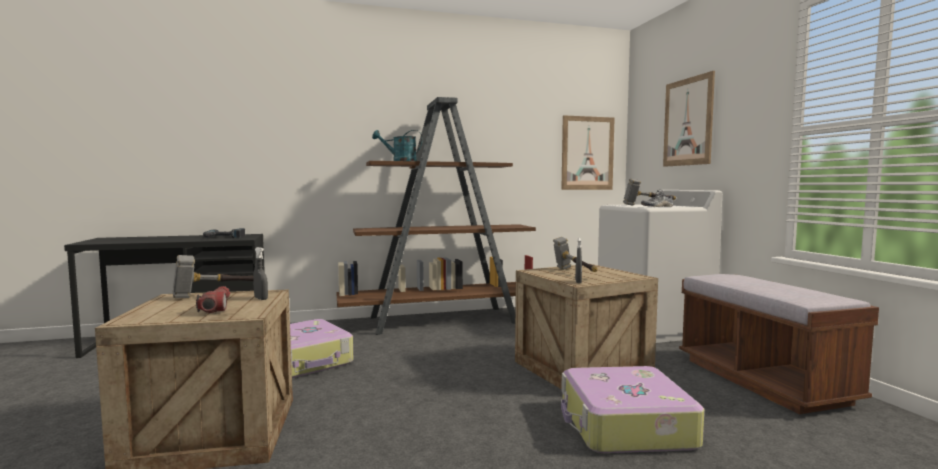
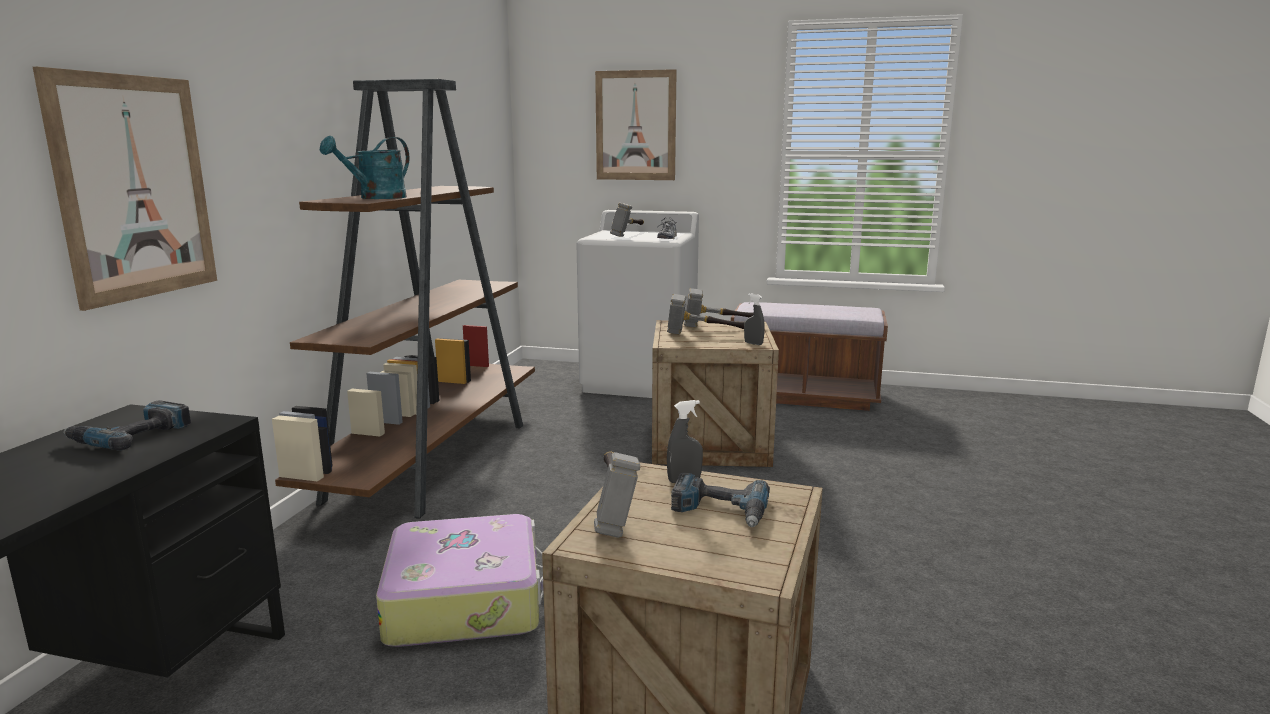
camera: 60 degrees left, 10 degrees up
(216, 307) = (719, 510): flashlight -> power drill
(587, 153) = (489, 158): picture -> picture (135, 188)
(607, 272) = (719, 327): none -> hammer
(624, 426) = (848, 468): suitcase -> none

